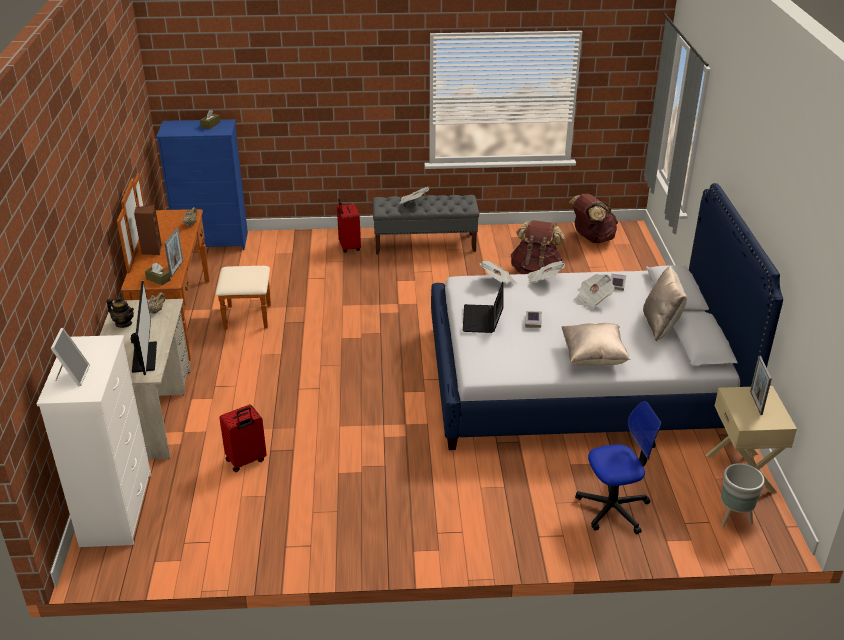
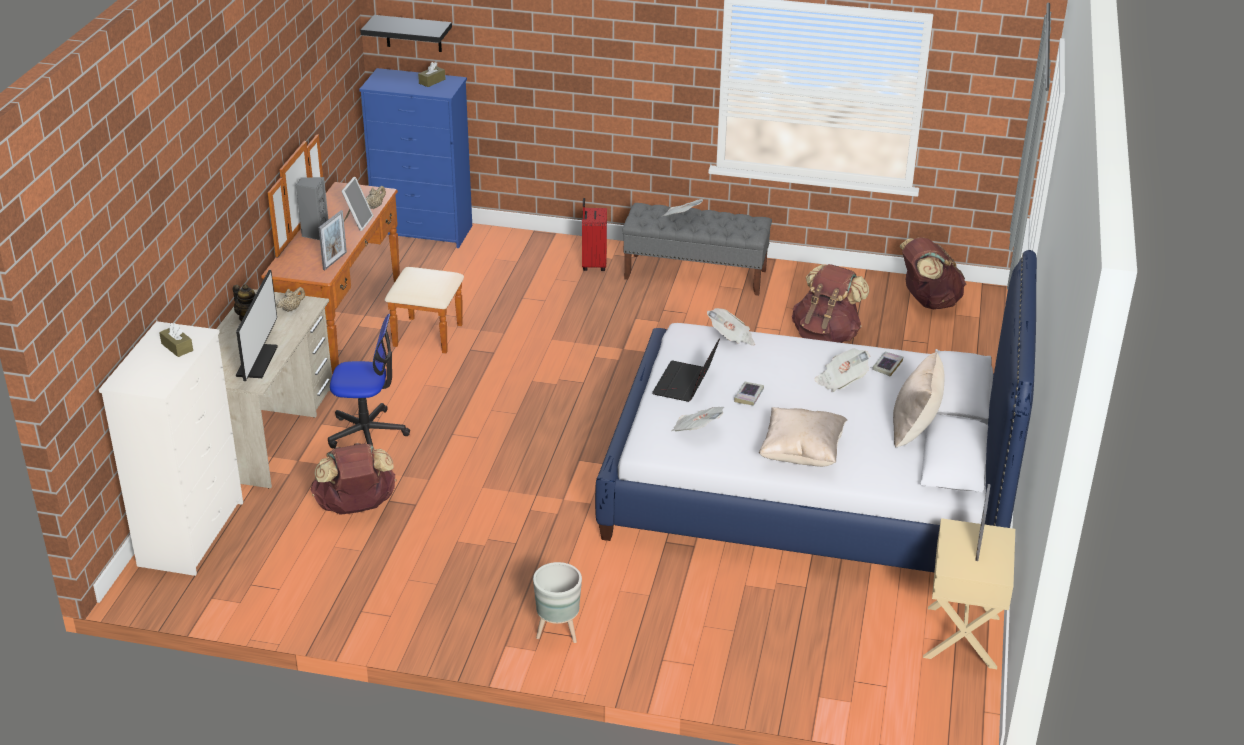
camera: 15 degrees right, 0 degrees up
(73, 376) = (147, 366): picture frame -> picture frame (357, 222)
(151, 250) = (315, 233): brown speaker -> grey speaker
(158, 279) = (308, 271): brown tissue box -> brown tissue box (177, 347)
(190, 90) = (413, 33): none -> black shelf
(246, 461) = (356, 507): red suitcase -> brown backpack
(544, 280) = (792, 346): newspaper -> newspaper (696, 430)
(613, 508) = (772, 646): office chair -> office chair (367, 433)
(733, 518) = (919, 688): grey planter -> grey planter (557, 632)

